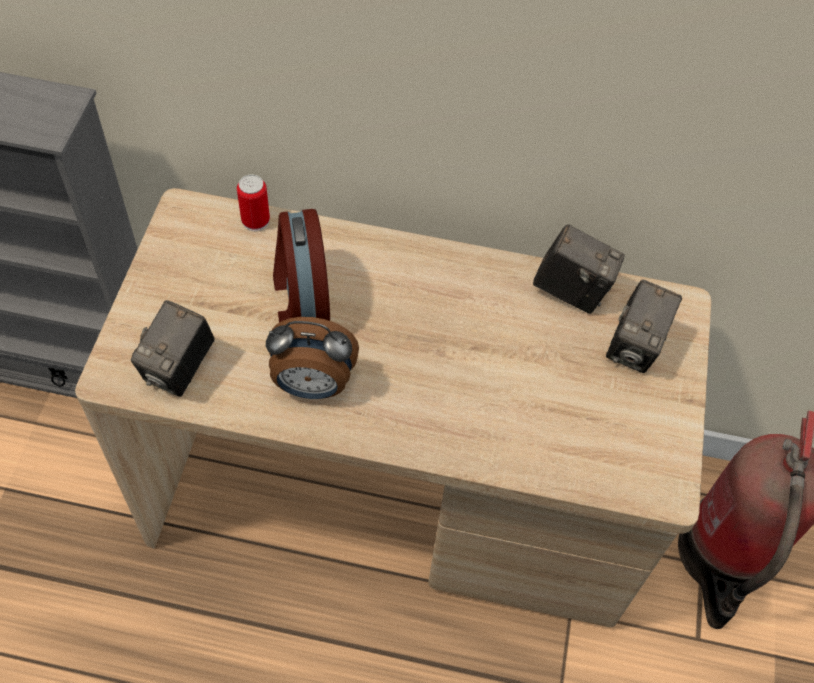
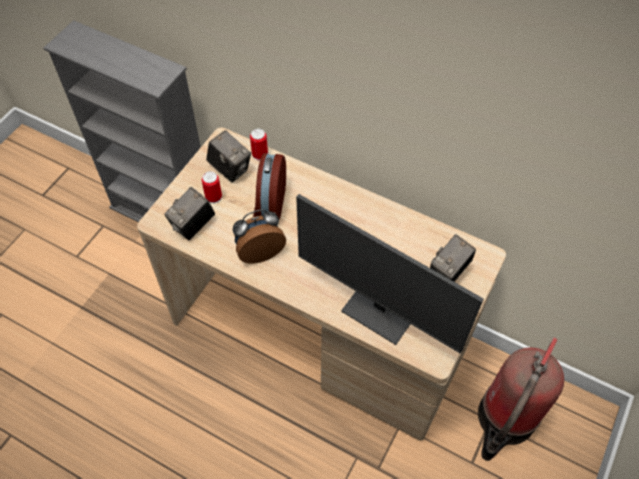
camera: 20 degrees right, 0 degrees up
(199, 310) = (213, 197): none -> can
(312, 385) = (259, 251): alarm clock -> alarm clock turned 135 degrees clockwise
(552, 436) = (381, 310): none -> monitor
(571, 290) = (423, 232): camera -> camera (230, 169)

